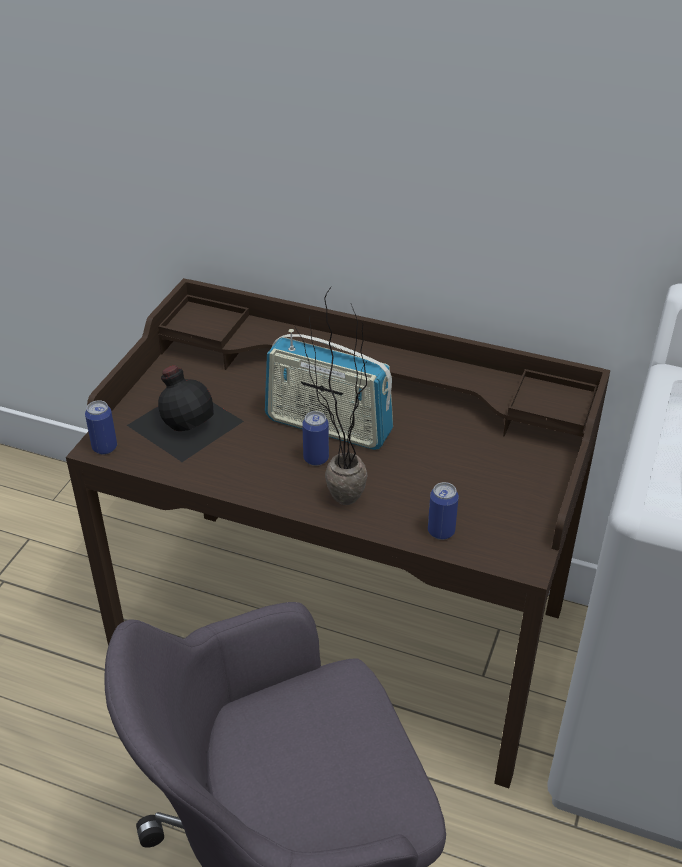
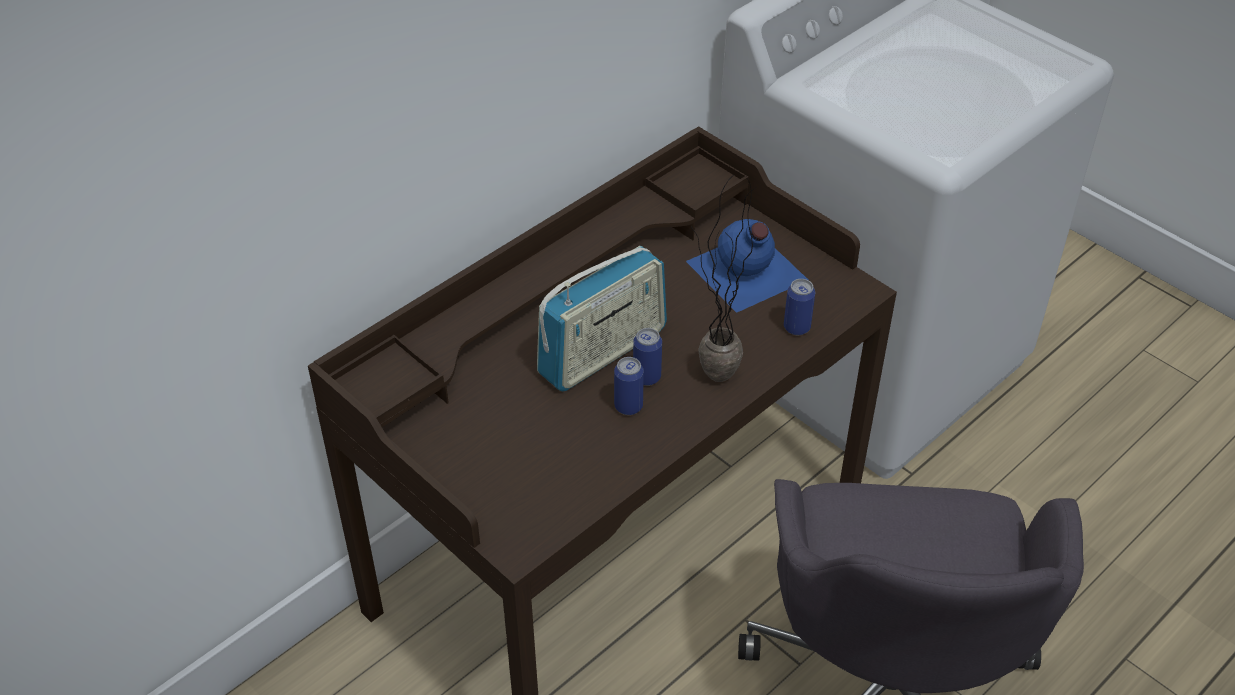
camera: 65 degrees left, 5 degrees up
(104, 447) = (521, 543): can -> can (628, 406)
(185, 421) = (520, 462): black bottle -> none
(489, 479) = (746, 272): none -> blue bottle

